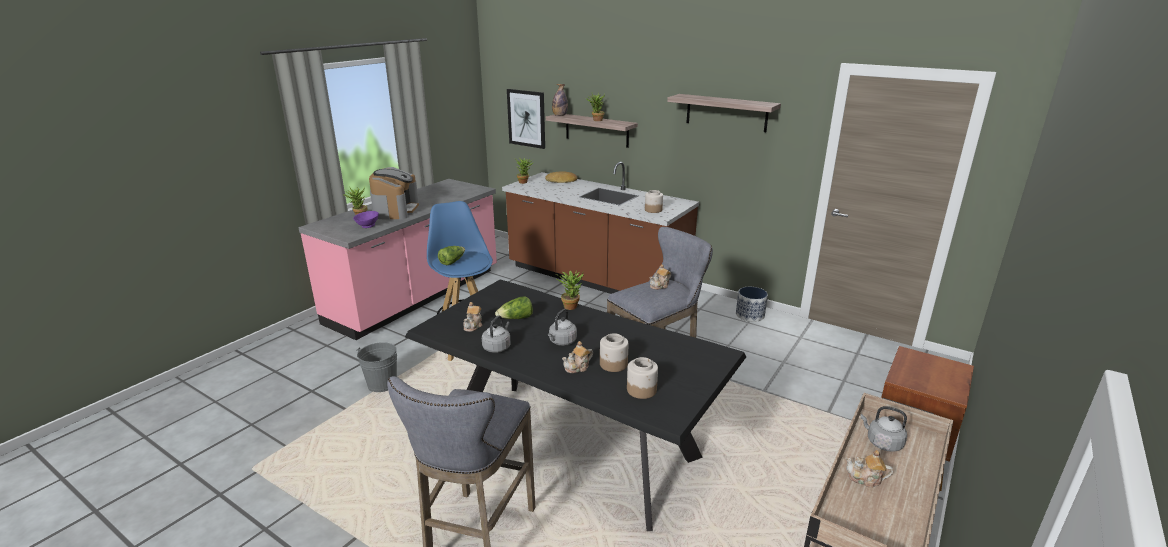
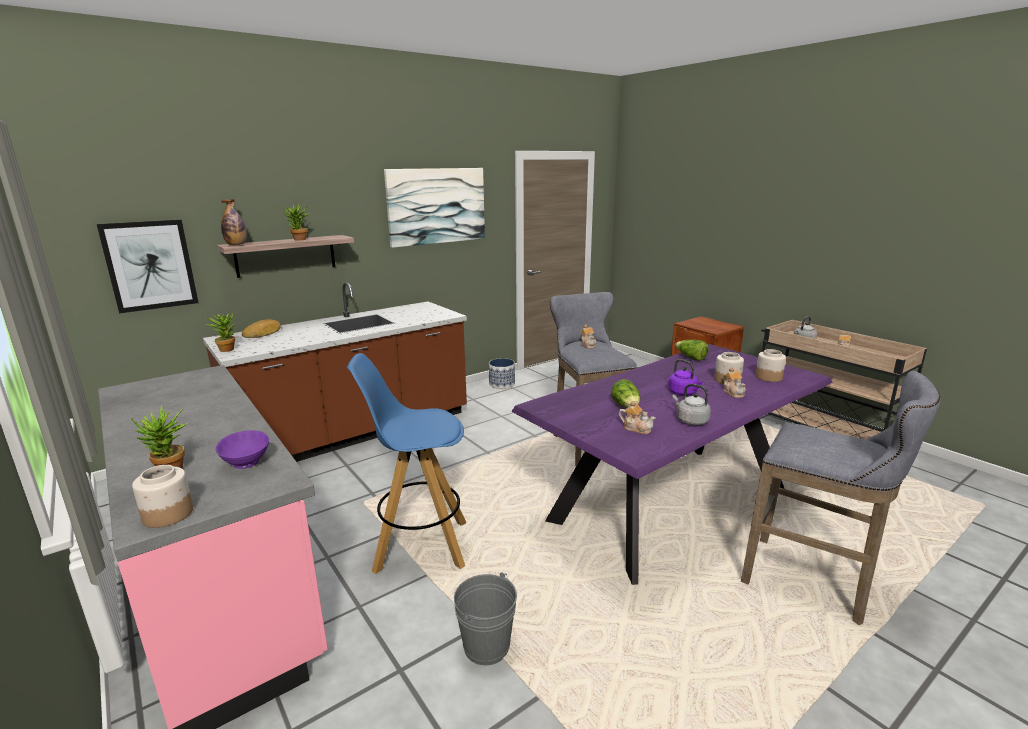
camera: 70 degrees left, 5 degrees down
(396, 210) = (196, 435): coffee machine -> none
(452, 262) = (422, 431): lettuce -> lettuce (690, 357)
(562, 342) = (683, 393): grey kettle -> purple kettle
(571, 305) = (606, 381): potted plant -> none
(571, 446) = (670, 504): black dining table -> purple dining table
(653, 210) = (429, 315): jar -> jar (167, 515)
(726, 113) = (436, 206): shelf -> picture

